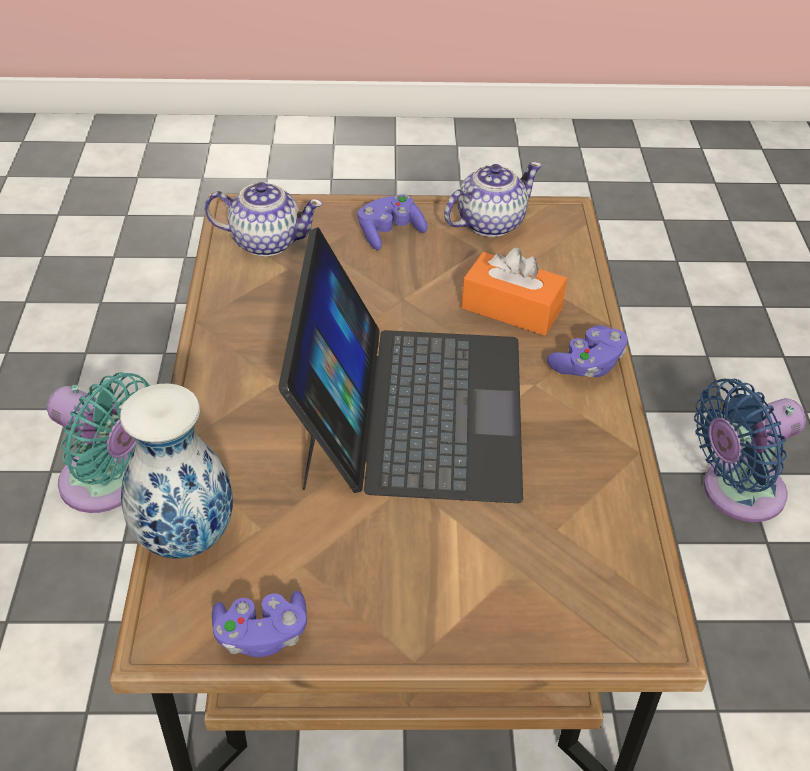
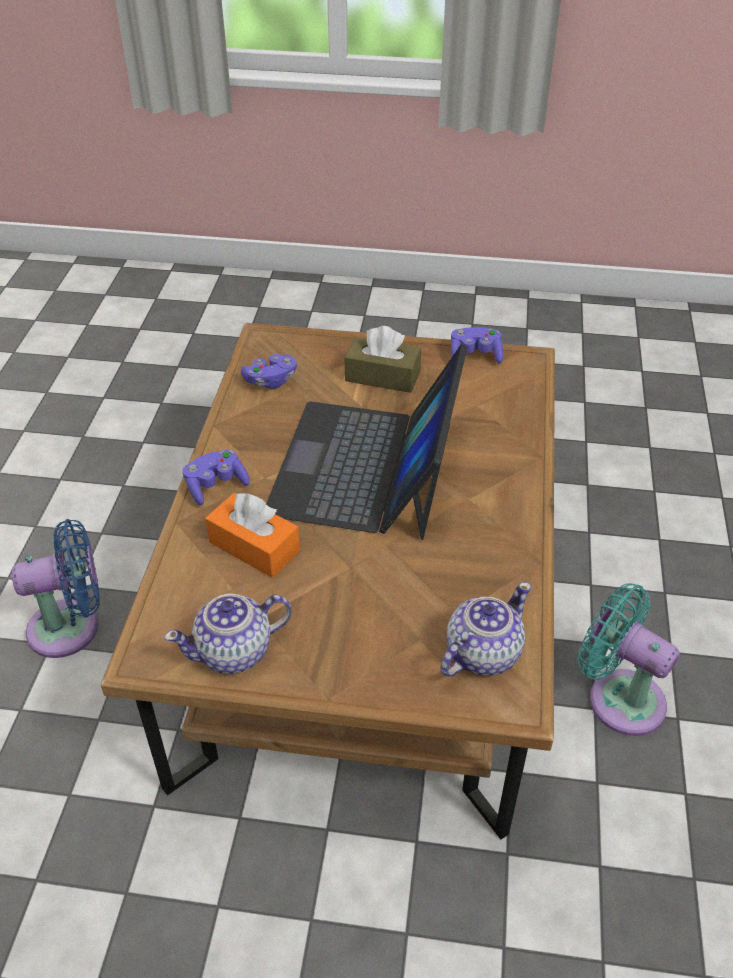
camera: 170 degrees left, 0 degrees up
(185, 536) = (524, 403): vase -> none
(265, 241) = (481, 653): teapot -> teapot turned 120 degrees clockwise
(390, 233) = (346, 651): purple game controller -> purple game controller (271, 380)
(419, 571) = (382, 376): none -> brown tissue box

